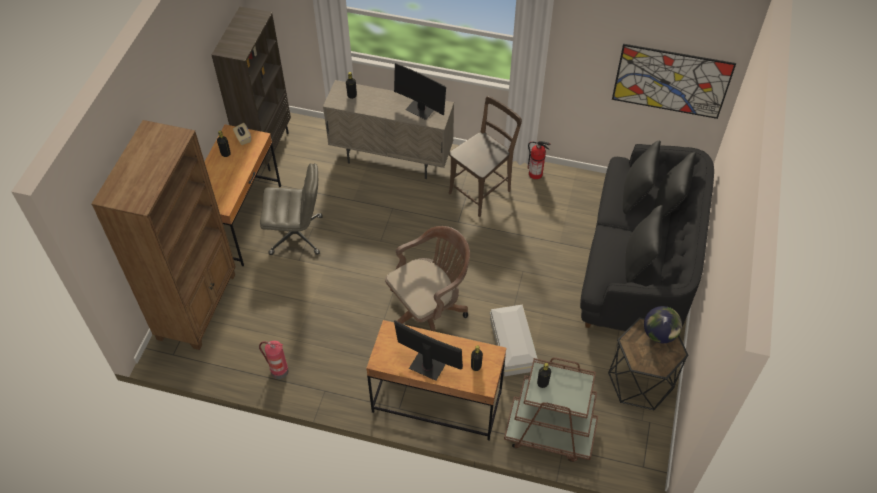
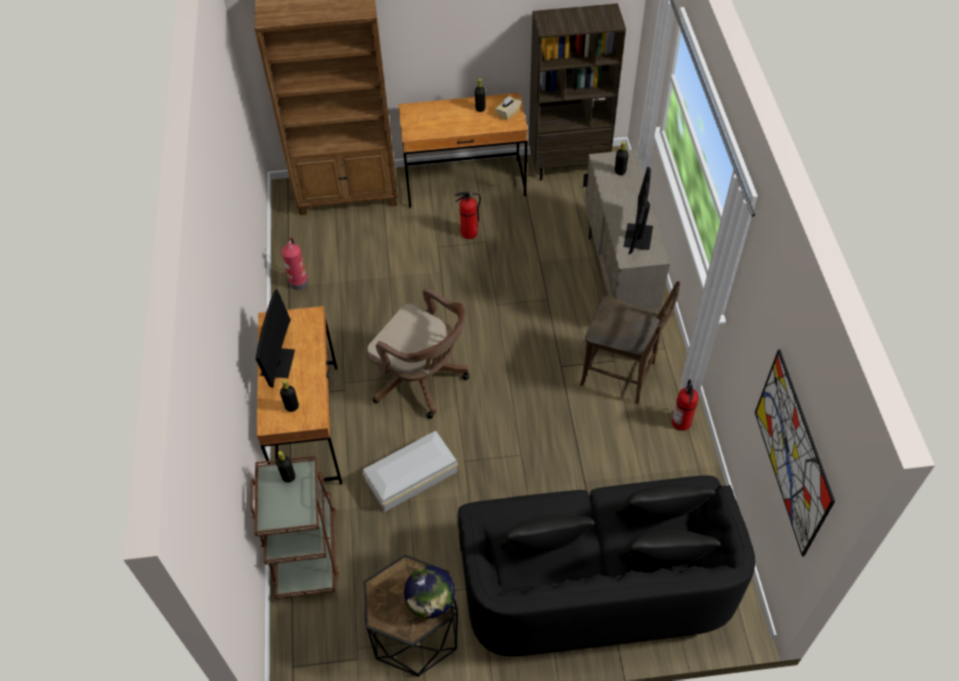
camera: 70 degrees right, 0 degrees up
(297, 235) = (468, 233): grey office chair -> fire extinguisher

